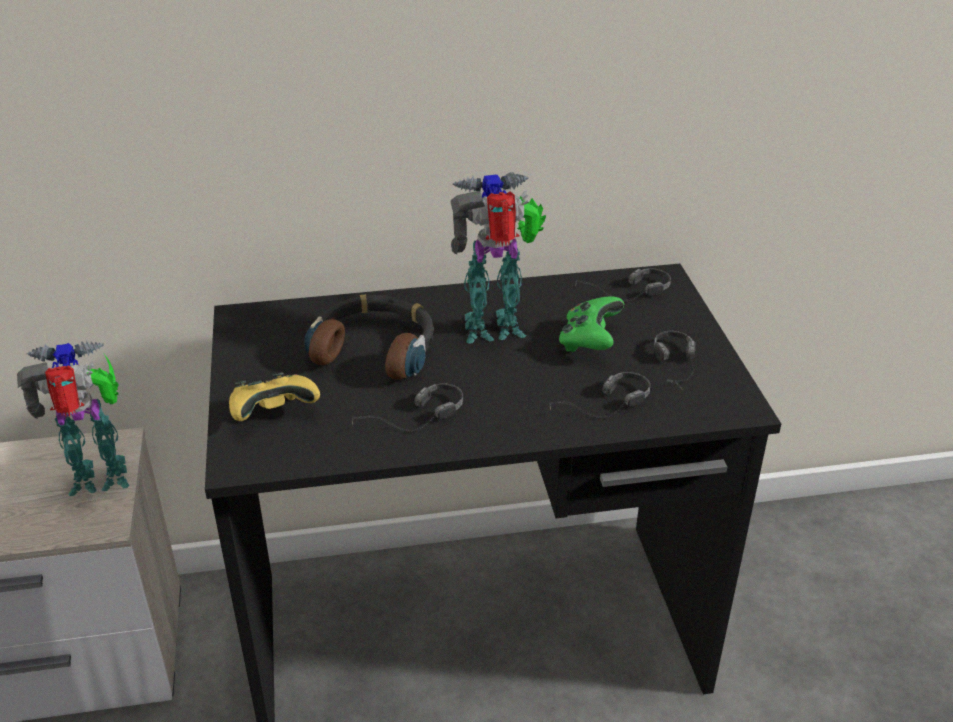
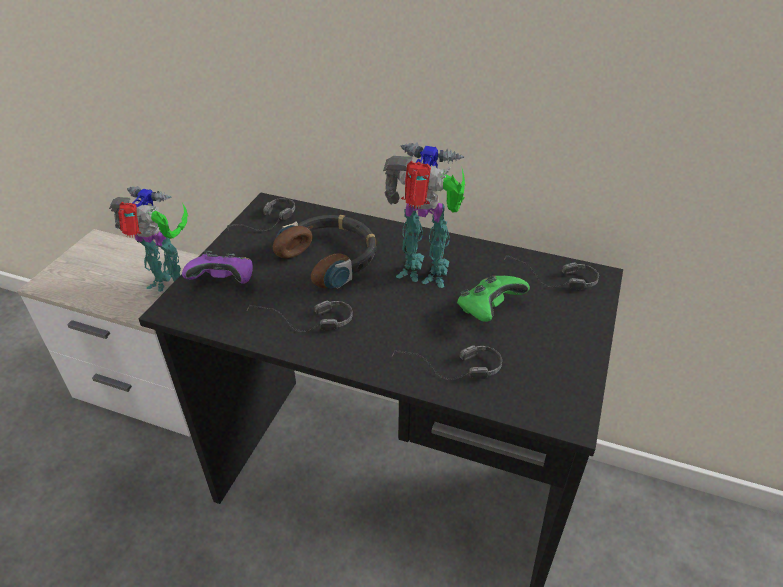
camera: 30 degrees right, 5 degrees up
(274, 413) = (224, 281): yellow game controller -> purple game controller
(680, 373) = (541, 366): headphones -> headphones (266, 226)

